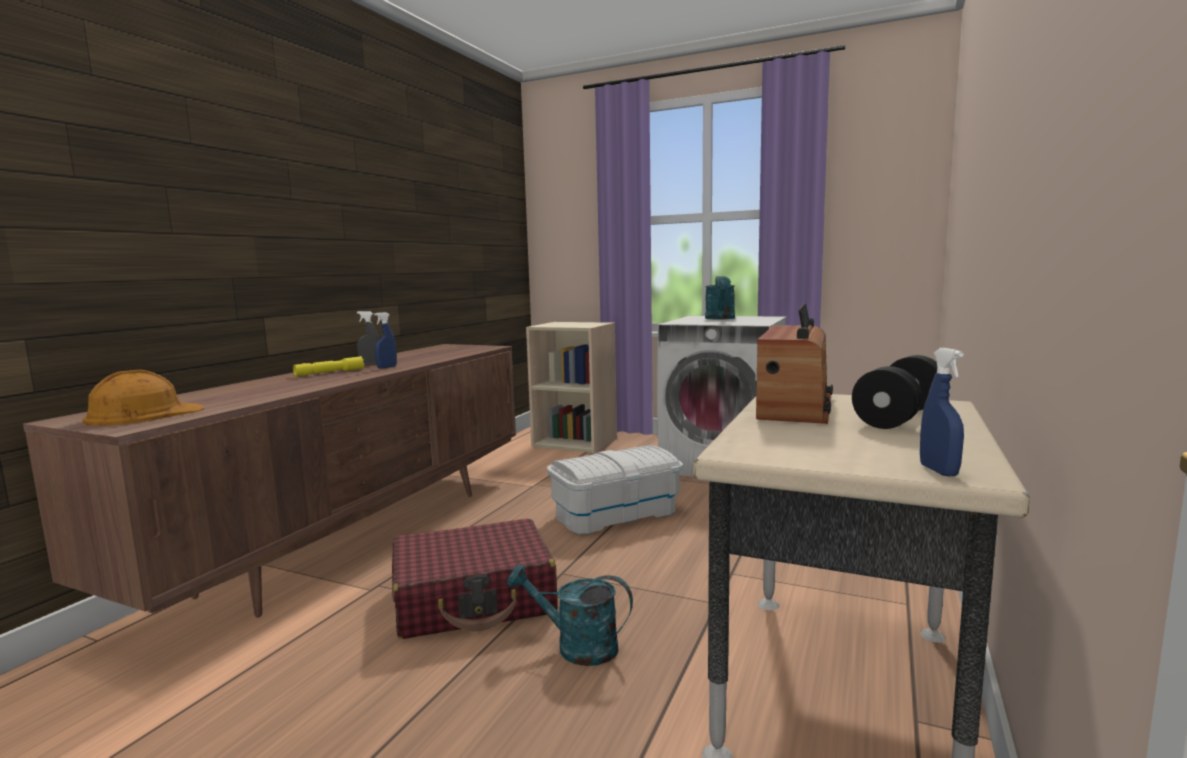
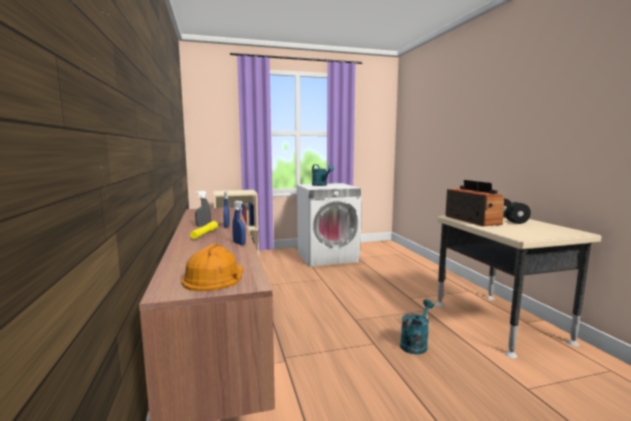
camera: 40 degrees left, 0 degrees up
(474, 598) = (342, 343): red suitcase -> none
(576, 647) = (415, 343): turquoise watering can -> turquoise watering can turned 150 degrees clockwise
(615, 513) = (326, 289): white storage box -> none
(938, 471) = (573, 233): blue spray bottle -> blue spray bottle (239, 243)

